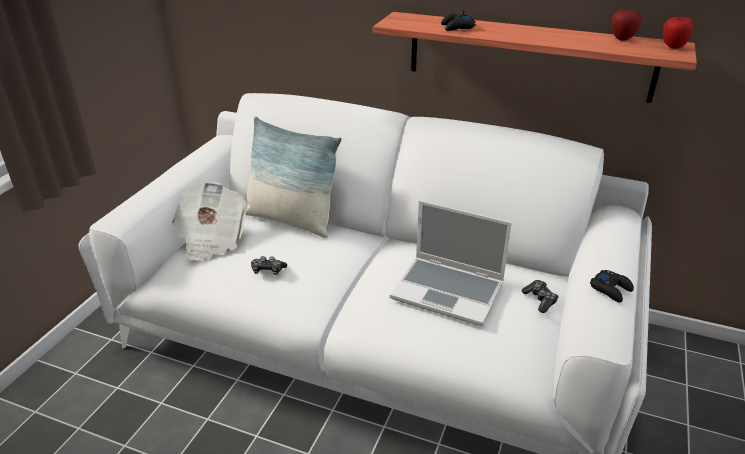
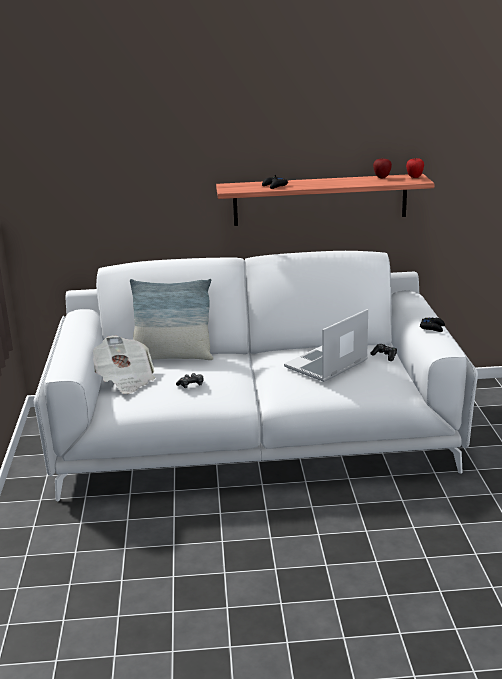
camera: 25 degrees left, 10 degrees down
(449, 291) = (326, 365): laptop -> laptop turned 135 degrees clockwise

